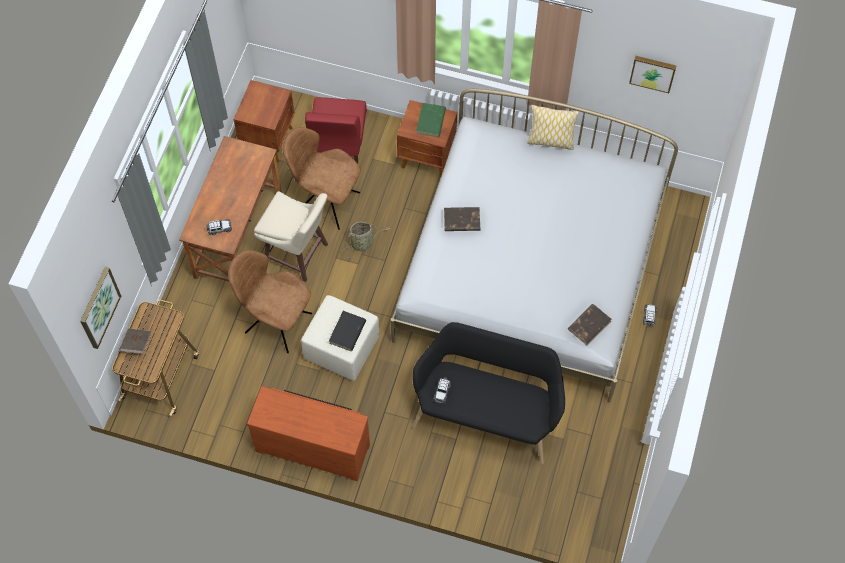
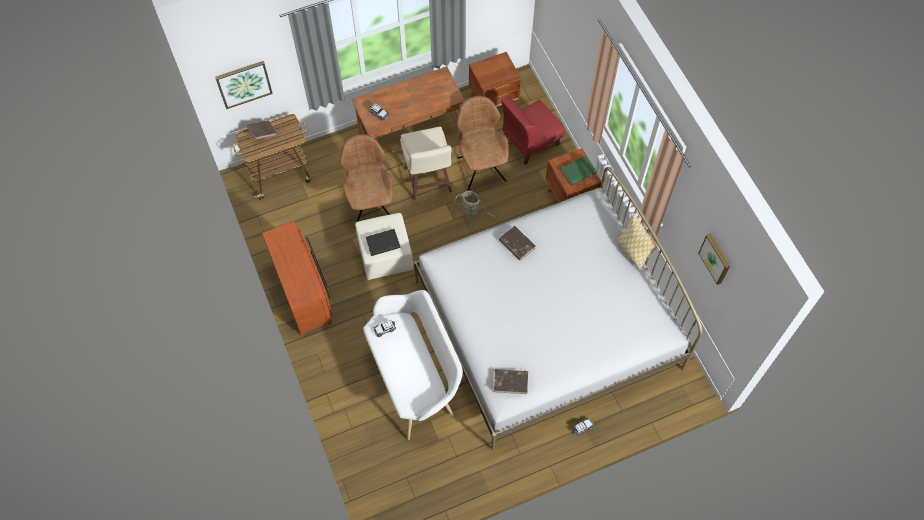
camera: 50 degrees right, 0 degrees up
(487, 413) = (415, 377): black bench -> white bench

